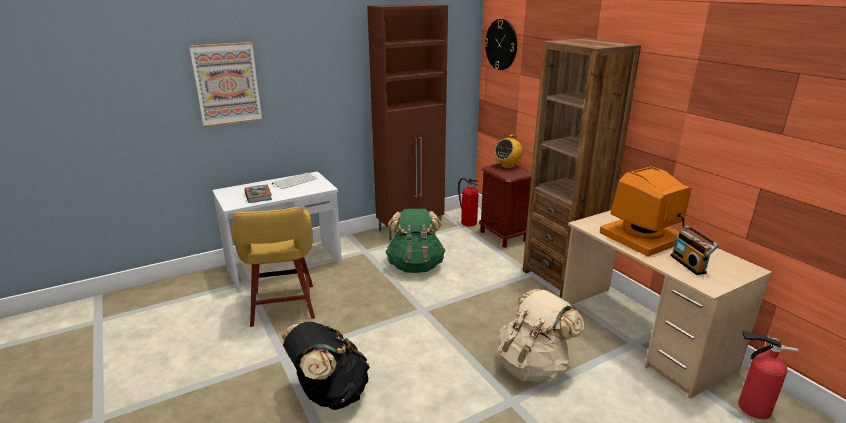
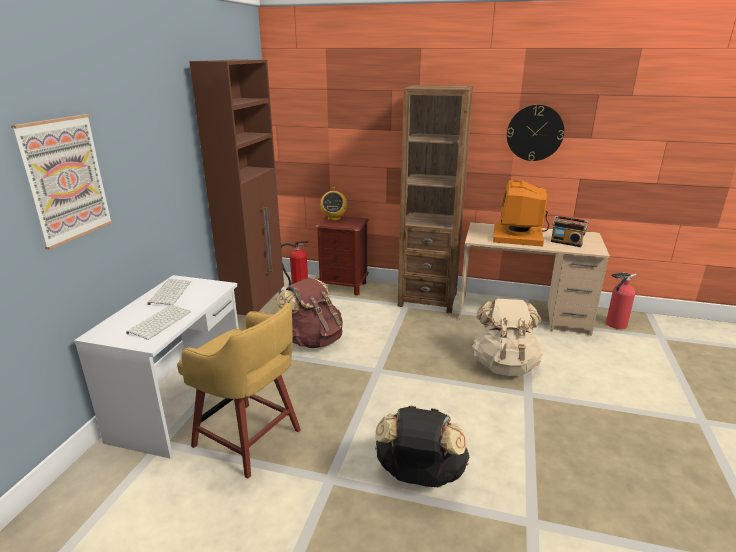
camera: 45 degrees left, 0 degrees up
(258, 196) = (160, 322): book -> keyboard
(415, 266) = (314, 340): green backpack -> brown backpack
(501, 44) = (297, 100): wall clock -> wall clock (535, 133)

